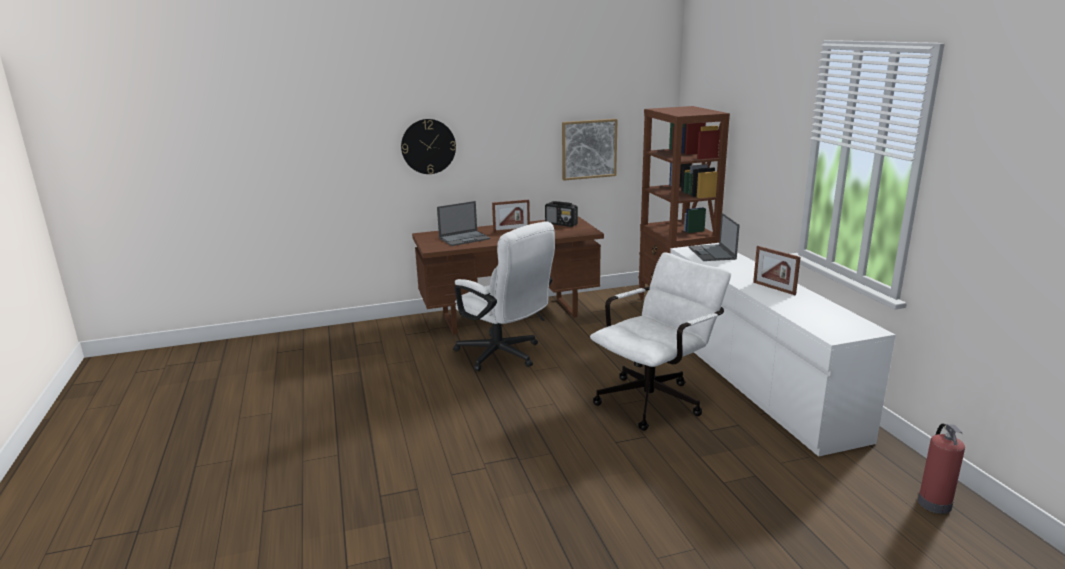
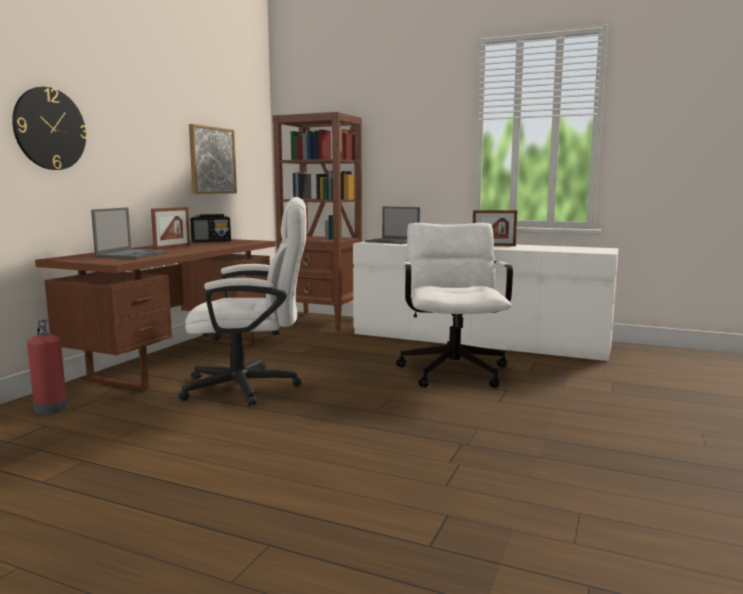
camera: 50 degrees left, 10 degrees down
(934, 502) = (696, 358): fire extinguisher -> fire extinguisher (50, 408)

